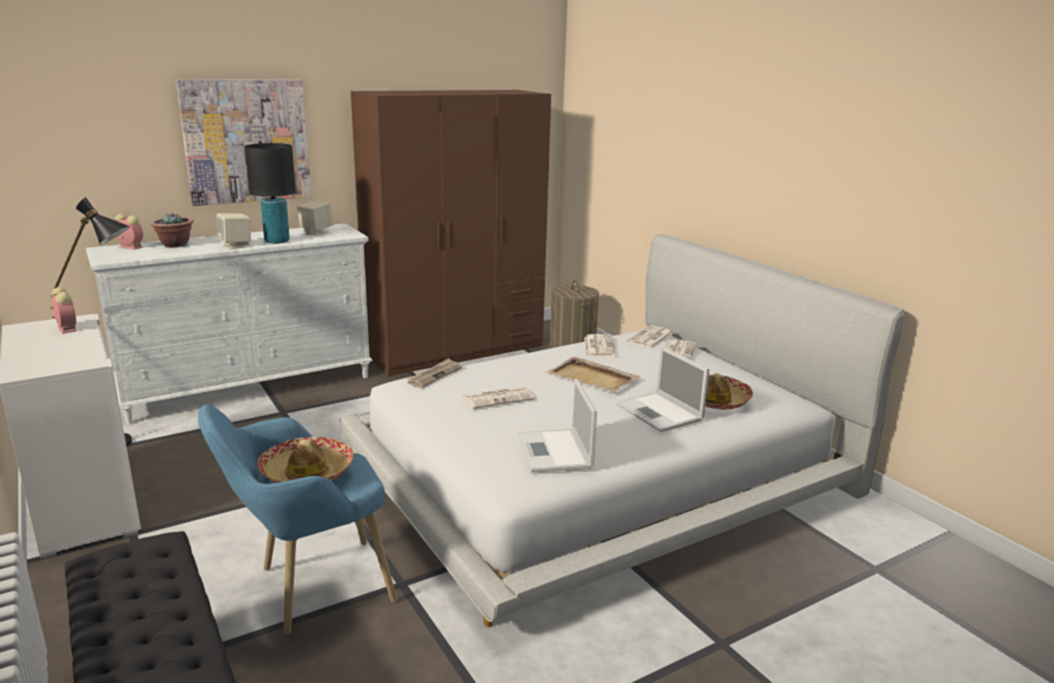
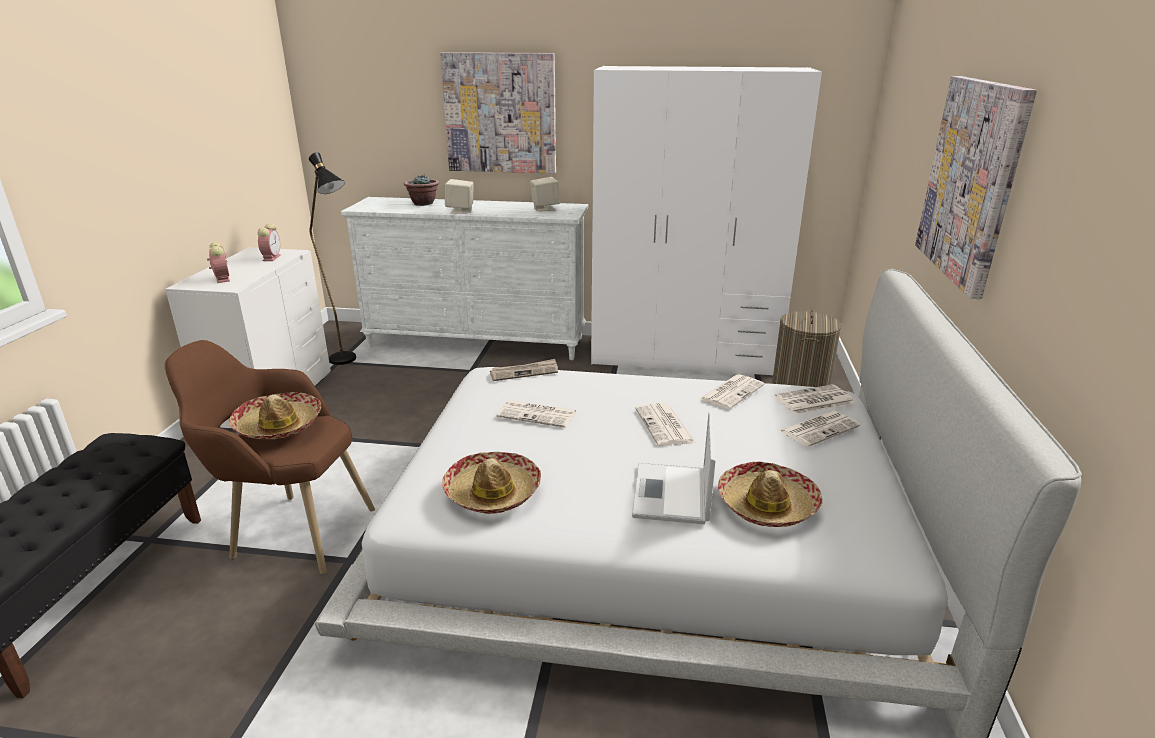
camera: 40 degrees right, 5 degrees up
(130, 247) = (393, 200): alarm clock -> alarm clock (222, 278)
(277, 241) = (498, 212): black table lamp -> none
(308, 591) = (289, 530): blue armchair -> brown armchair
(456, 350) = (684, 356): brown wardrobe -> white wardrobe
(555, 452) = (492, 492): laptop -> hat
(593, 378) = (665, 426): beige tray -> newspaper
(721, 165) = (971, 181): none -> picture

